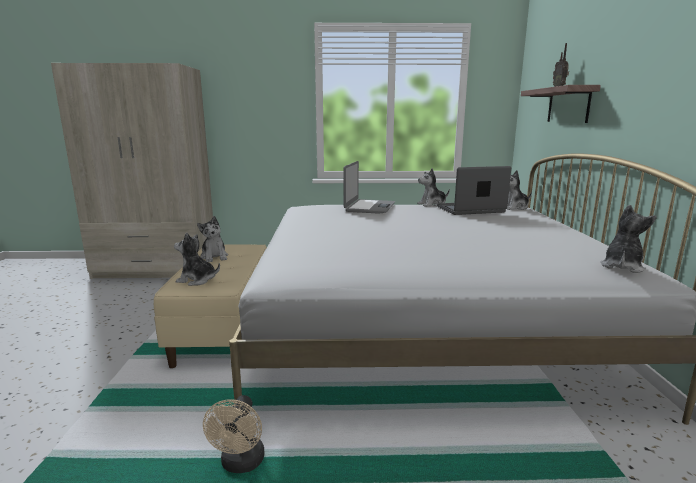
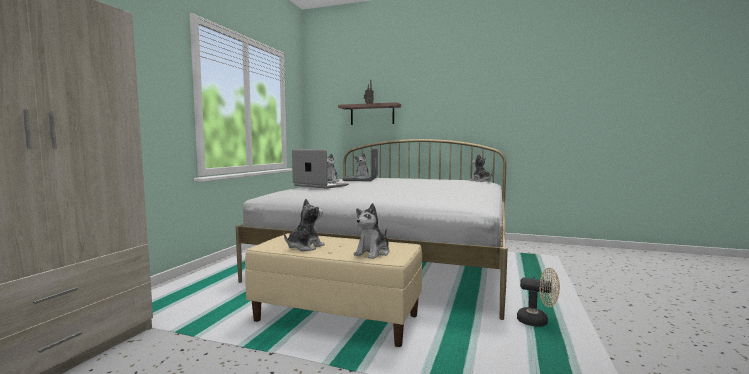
camera: 70 degrees left, 10 degrees down
(214, 257) = (304, 247): plush toy -> plush toy turned 45 degrees counterclockwise

